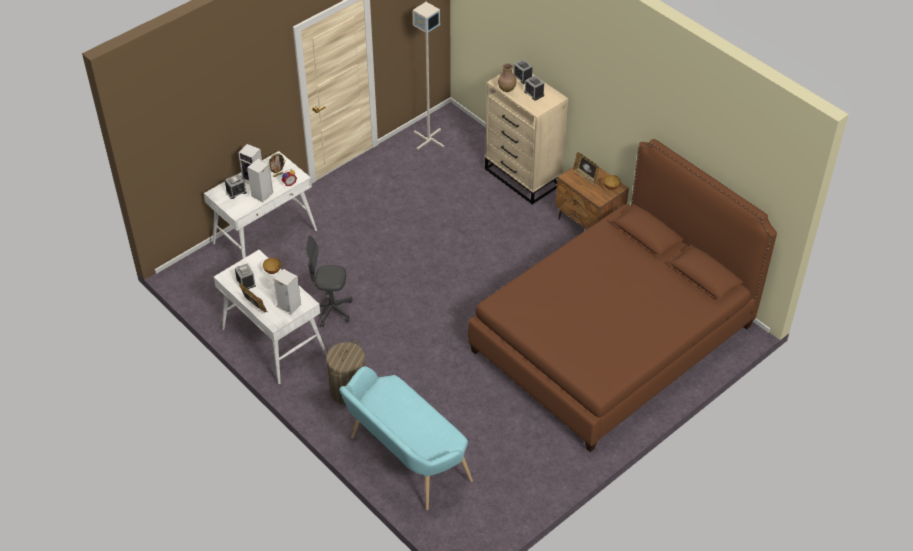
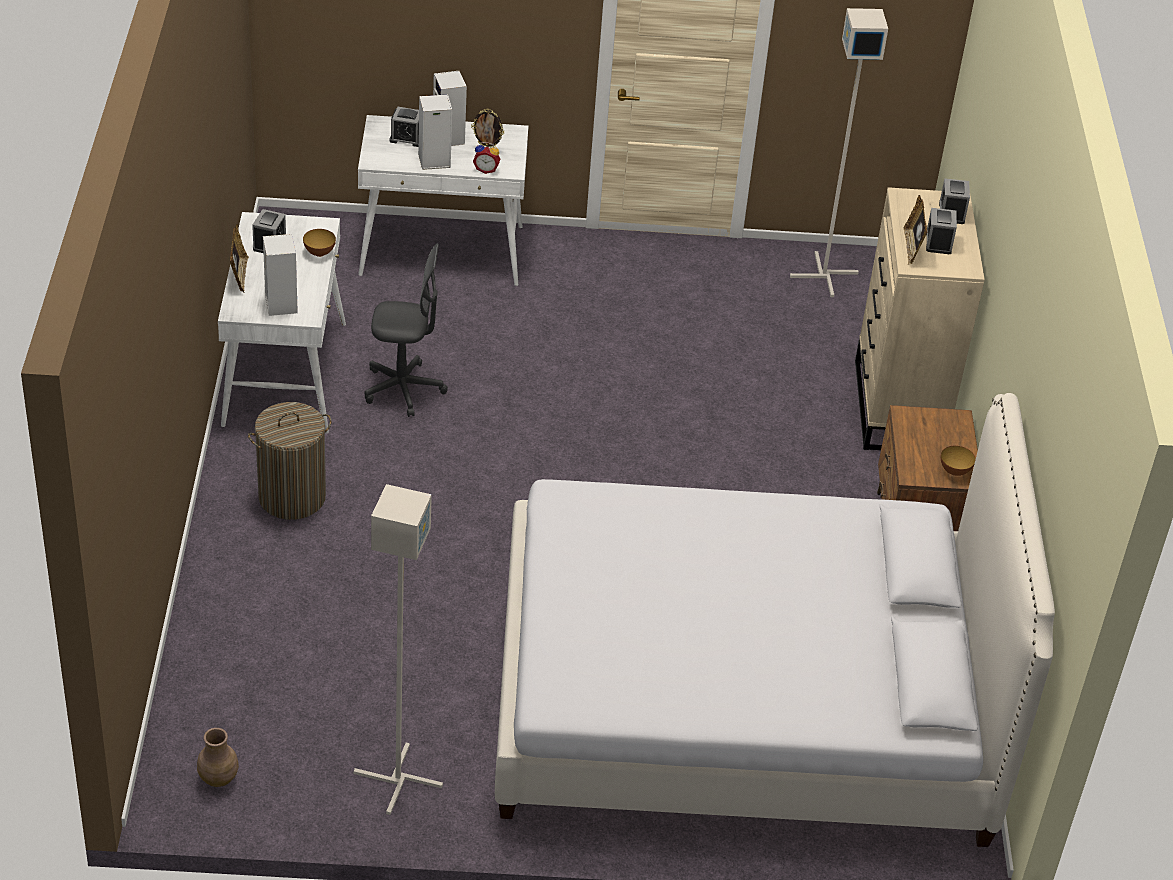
camera: 40 degrees right, 5 degrees down
(331, 310) = (403, 389): grey office chair -> grey office chair turned 135 degrees clockwise
(404, 460) = (243, 631): turquoise bench -> none
(507, 89) = (905, 213): brown vase -> brown vase (219, 778)
(537, 469) = (398, 780): none -> grey floor lamp
(585, 176) = (934, 432): picture frame -> picture frame (912, 248)
(612, 338) = (743, 700): brown bed -> white bed

